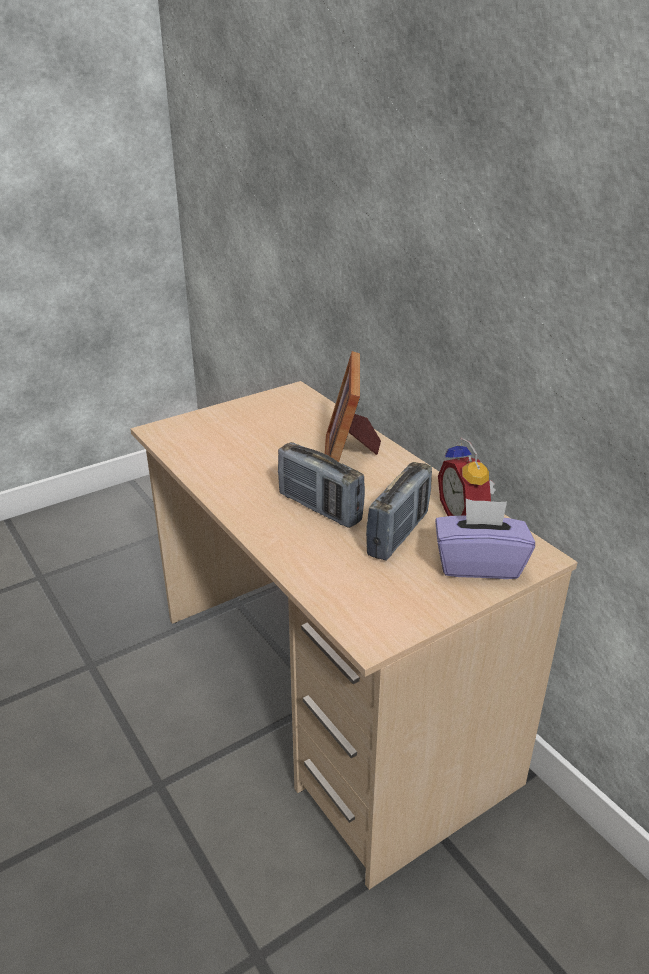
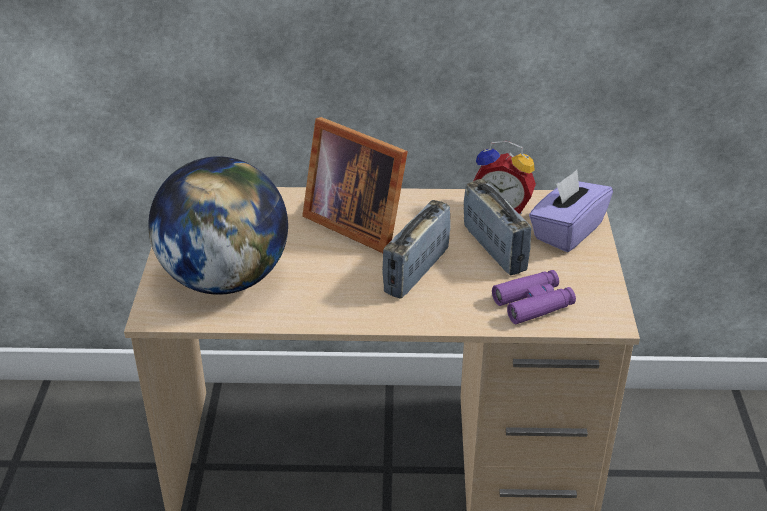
camera: 55 degrees left, 5 degrees up
(220, 438) = (225, 279): none -> globe
(319, 508) = (416, 271): radio -> radio turned 135 degrees clockwise
(344, 583) = (533, 303): none -> purple binoculars

